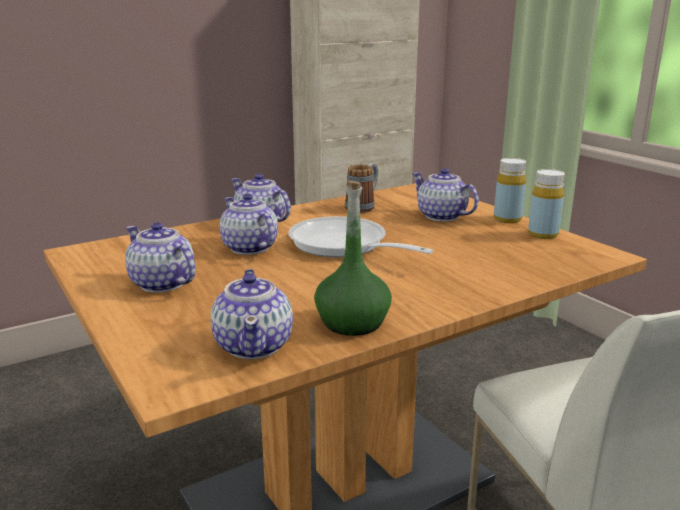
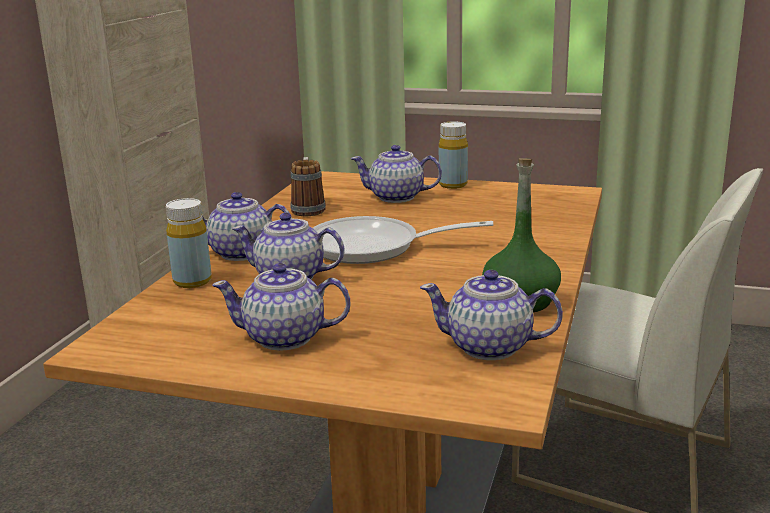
camera: 40 degrees left, 0 degrees up
(254, 345) = (490, 347): teapot -> teapot turned 150 degrees clockwise
(543, 234) = (504, 189): yellow bottle -> yellow bottle (192, 281)

